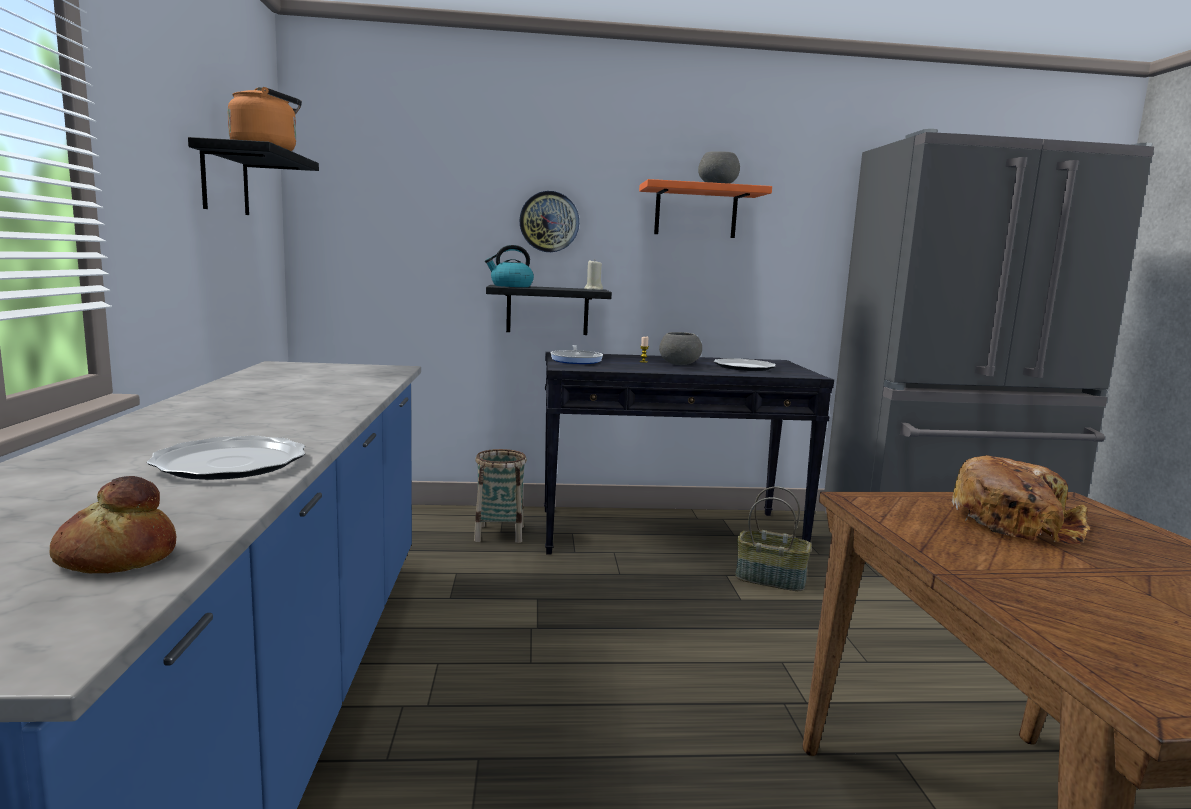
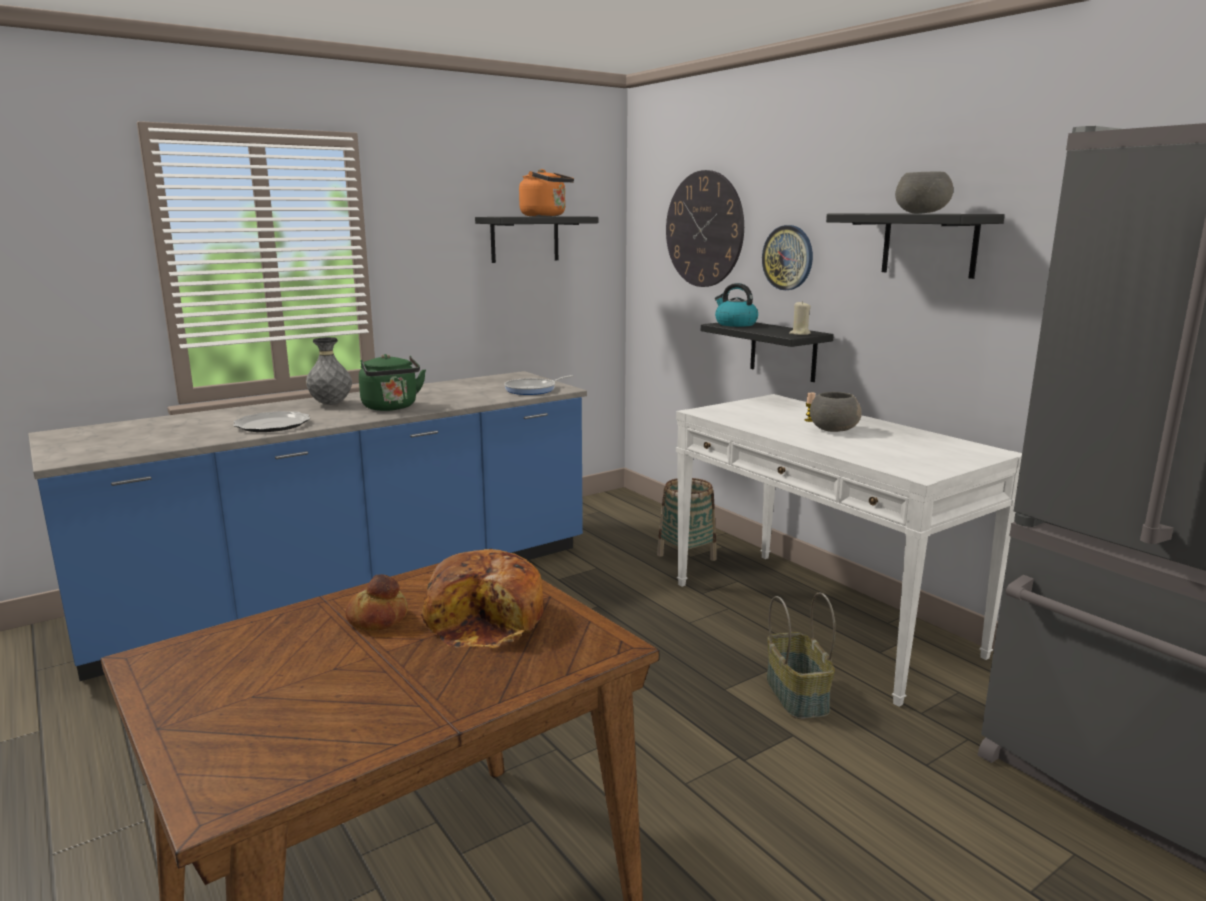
camera: 60 degrees right, 5 degrees up
(115, 558) = (139, 445): bread -> bread (377, 618)
(185, 426) = (331, 404): none -> grey vase
(301, 412) = (391, 407): none -> green kettle
(429, 191) = (704, 229): none -> wall clock
(576, 360) = (751, 407): frying pan -> frying pan (533, 390)
(669, 532) = (821, 618): black console table -> white console table
(696, 212) = (929, 244): orange shelf -> black shelf
(744, 367) = (893, 448): plate -> none

